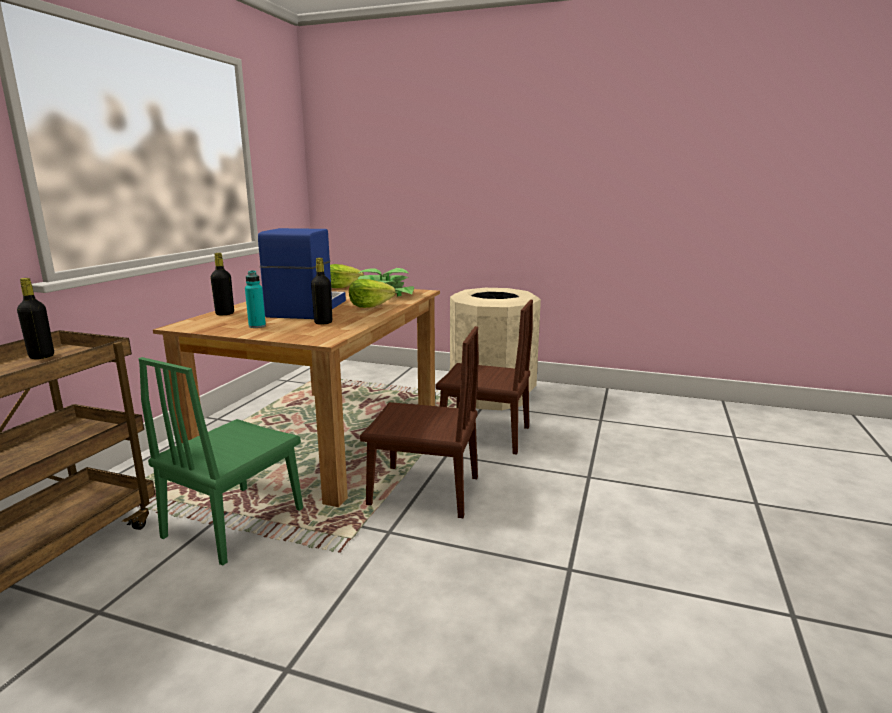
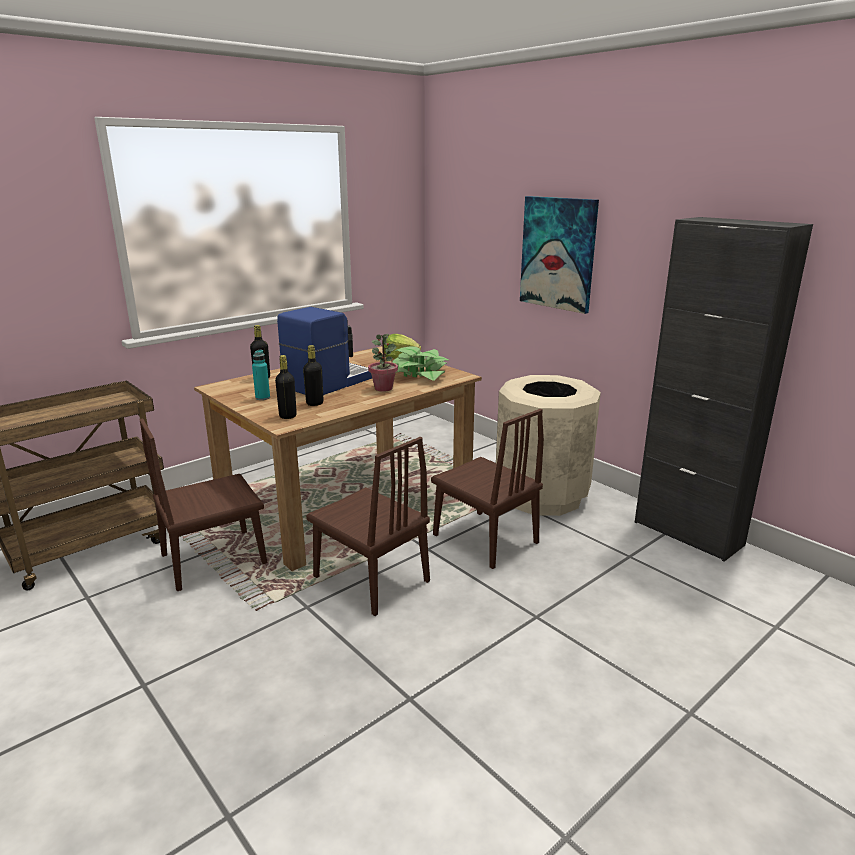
camera: 30 degrees right, 5 degrees up
(41, 356) = (102, 402): black bottle -> black bottle (288, 416)
(235, 523) = (214, 559): green chair -> brown chair
(370, 306) = (383, 388): lettuce -> potted plant
(465, 183) = (558, 253): none -> picture
(618, 397) = (688, 533): none -> black cabinet

